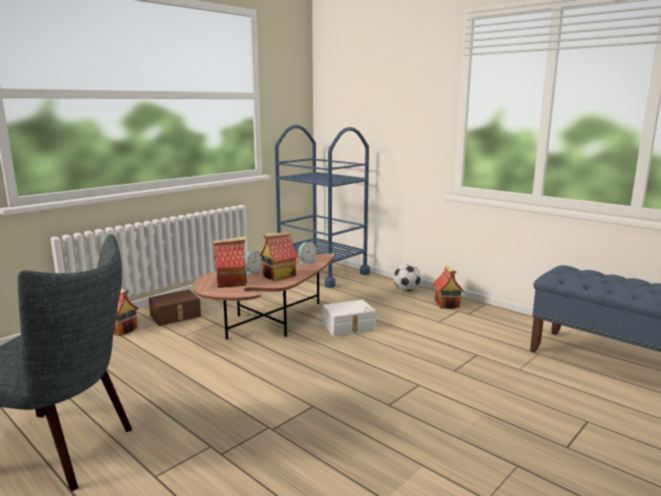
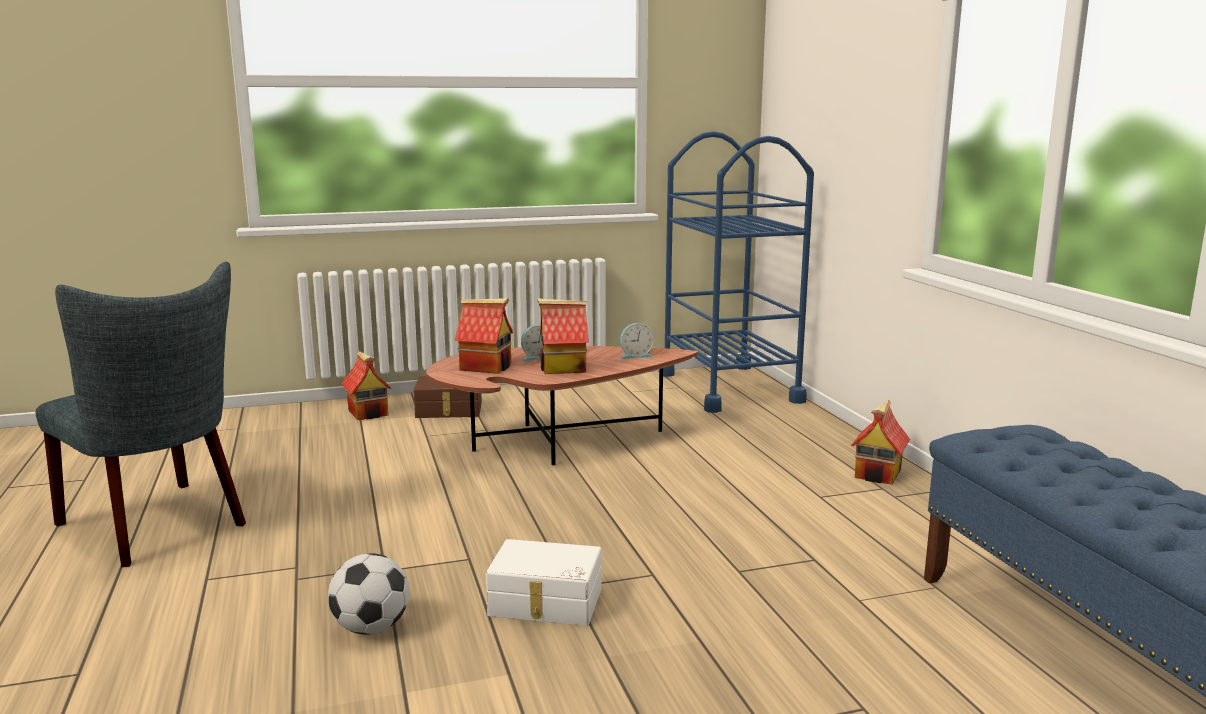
camera: 30 degrees right, 0 degrees up
(349, 327) = (660, 472): white storage box -> white storage box (545, 603)
(406, 290) = (833, 439): football -> football (371, 628)

